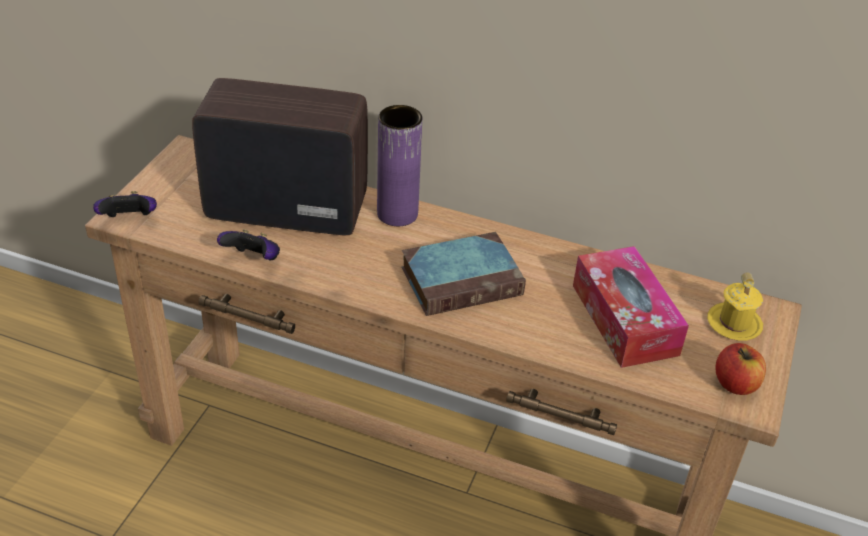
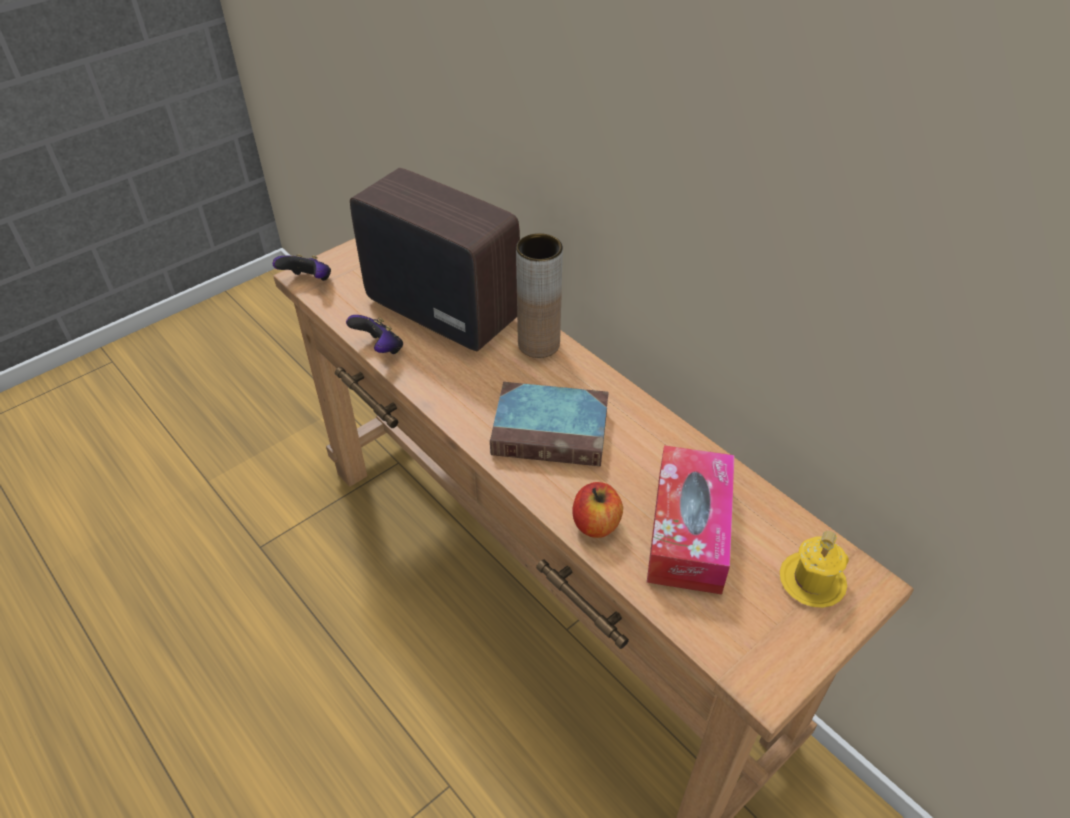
camera: 30 degrees right, 5 degrees up
(397, 214) = (538, 344): purple vase -> brown vase
(735, 384) = (763, 652): apple -> apple (596, 524)

